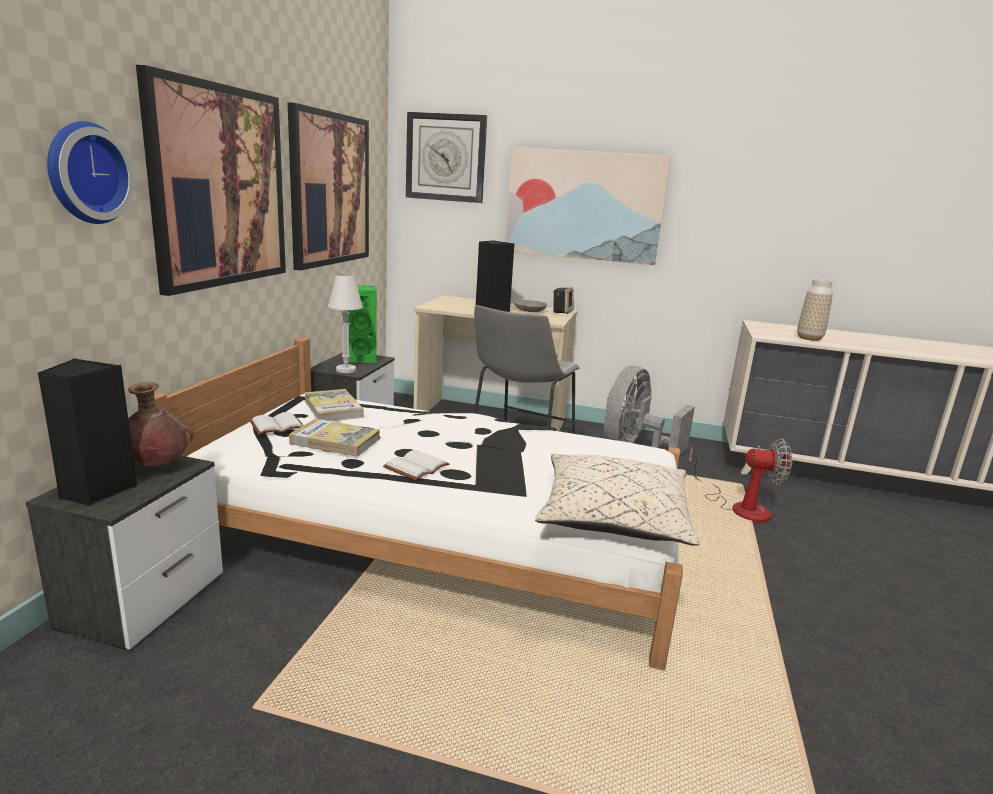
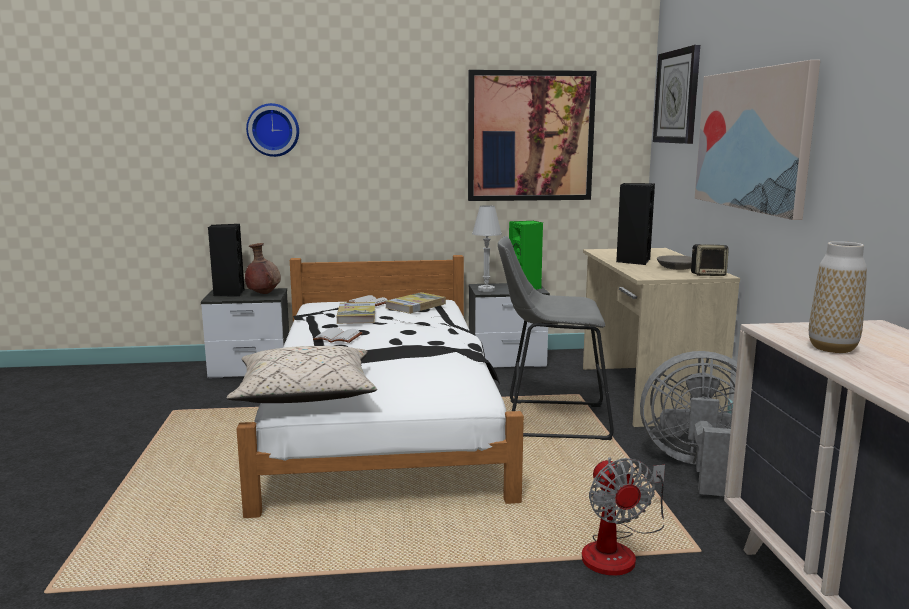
camera: 70 degrees right, 5 degrees down
(220, 187) = (382, 136): picture -> none

